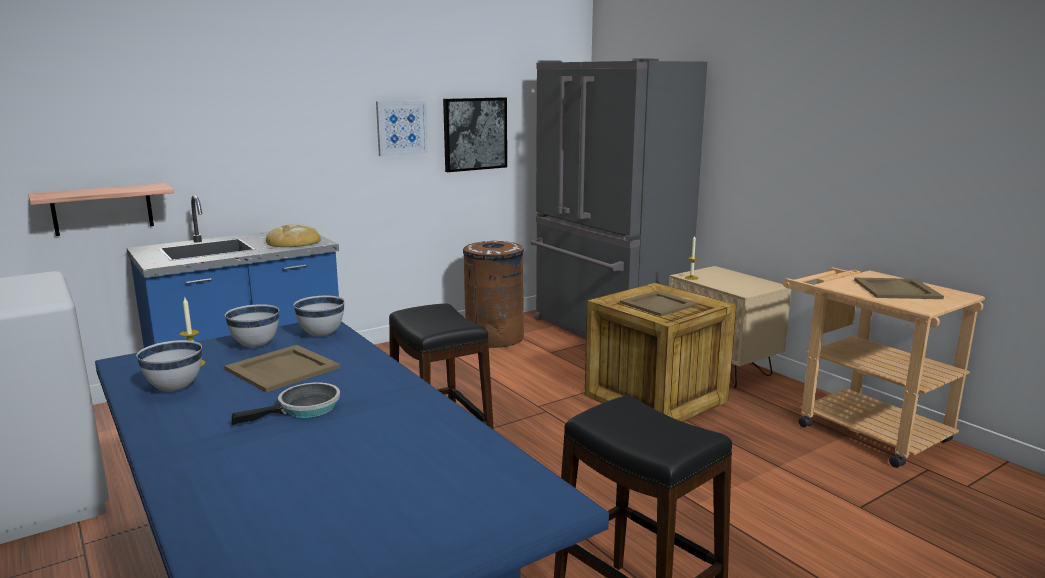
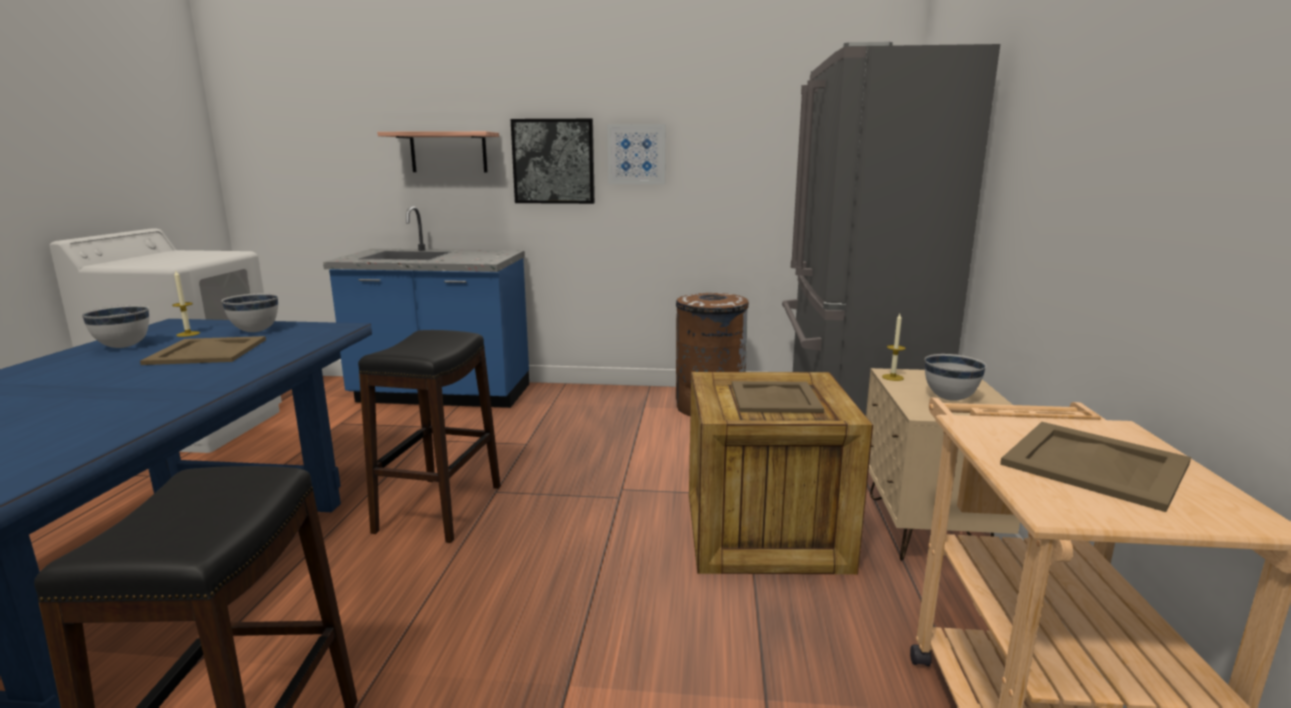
camera: 40 degrees right, 0 degrees up
(102, 209) = (358, 213): shelf -> shelf (448, 152)
(294, 241) = (473, 258): bread -> none
(304, 409) = (108, 384): frying pan -> none
(321, 335) = (311, 334): white bowl -> white bowl (949, 398)
(475, 134) = (730, 166): picture -> picture (553, 161)

